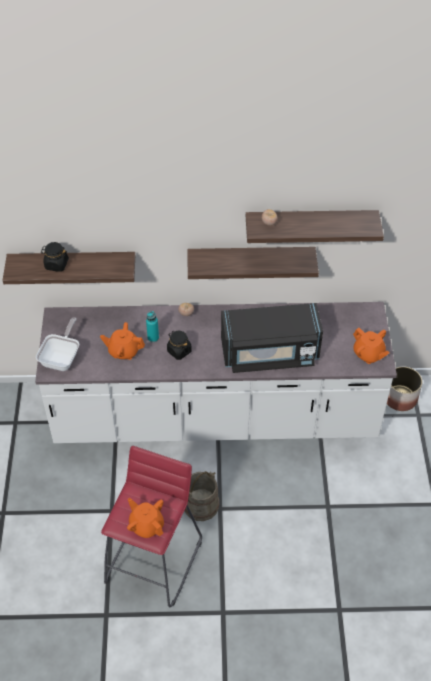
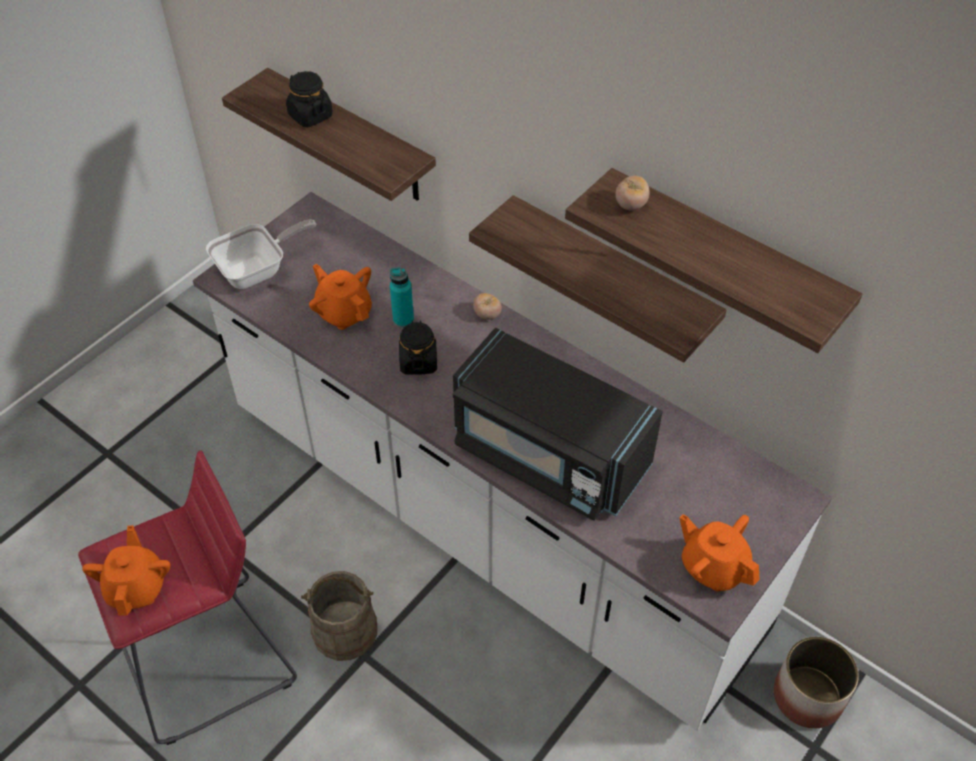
camera: 40 degrees right, 0 degrees up
(368, 354) = (713, 567): orange teapot -> orange teapot turned 135 degrees clockwise

